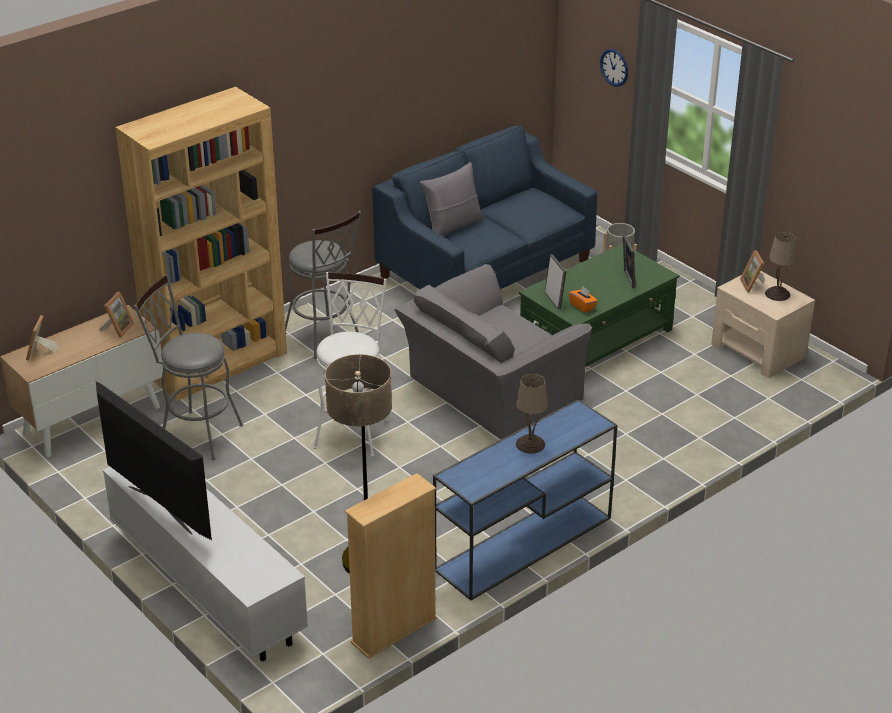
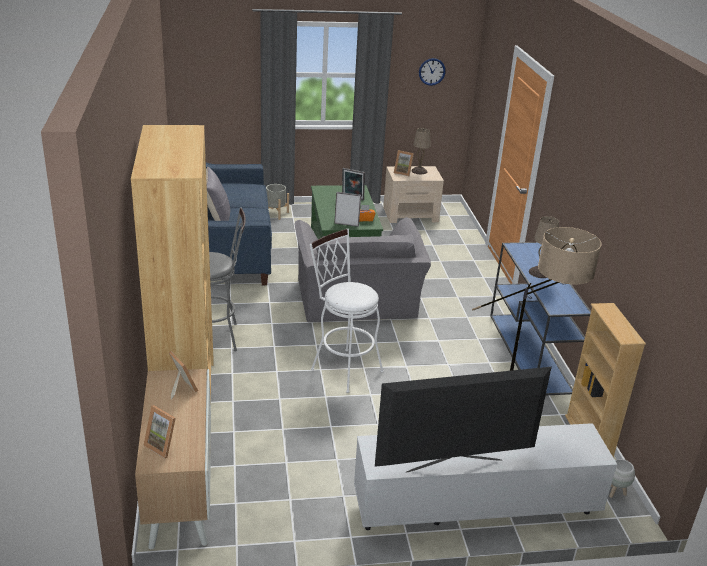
camera: 60 degrees left, 5 degrees down
(195, 433) = (267, 442): grey stool -> none
(312, 672) = (615, 493): none -> white planter
(614, 67) = (229, 77): wall clock -> wall clock (432, 71)

